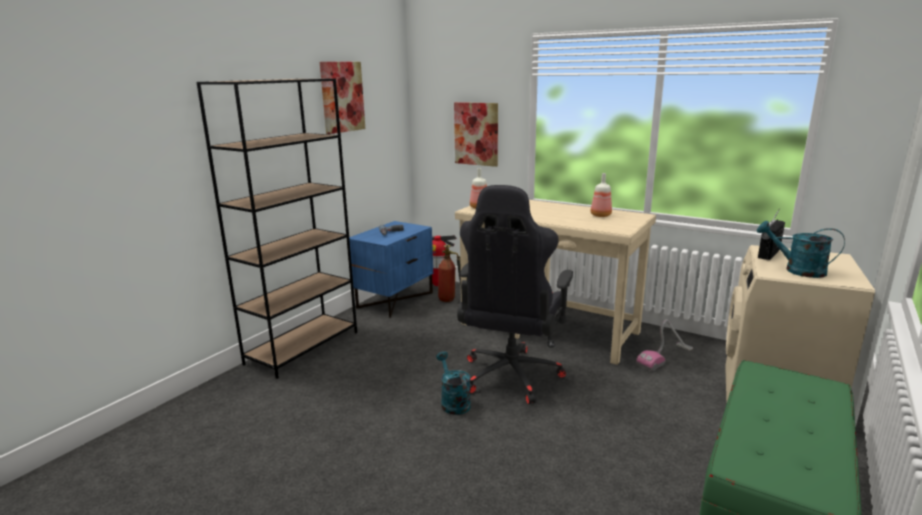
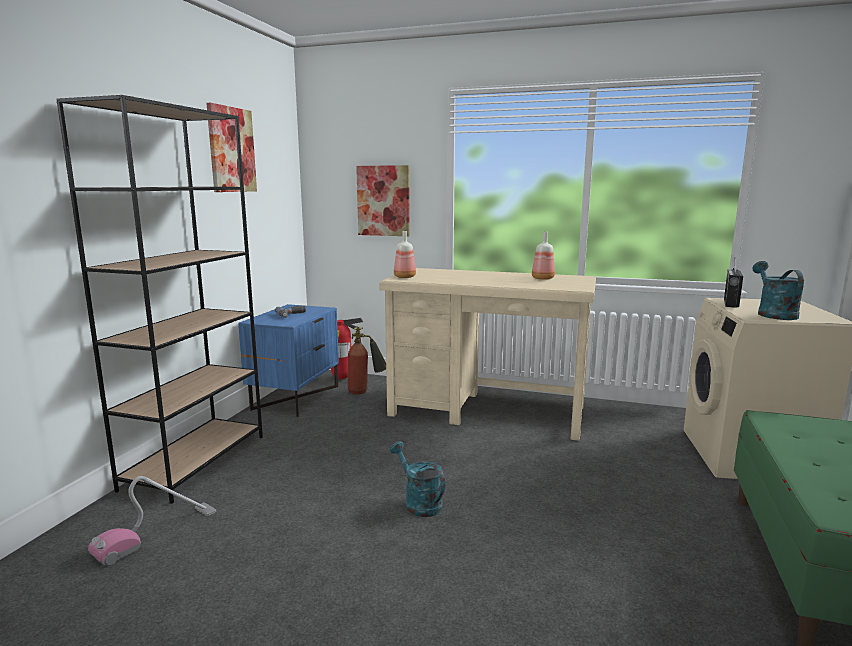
camera: 15 degrees left, 5 degrees down
(511, 375) = (471, 464): black office chair -> none
(665, 357) = (622, 428): vacuum cleaner -> vacuum cleaner (157, 533)
(797, 270) = (773, 314): turquoise watering can -> turquoise watering can turned 75 degrees clockwise

